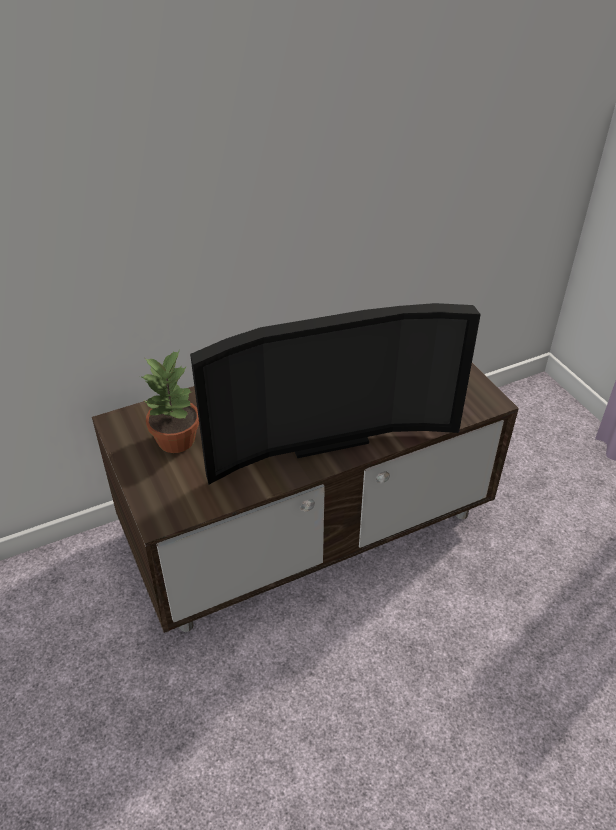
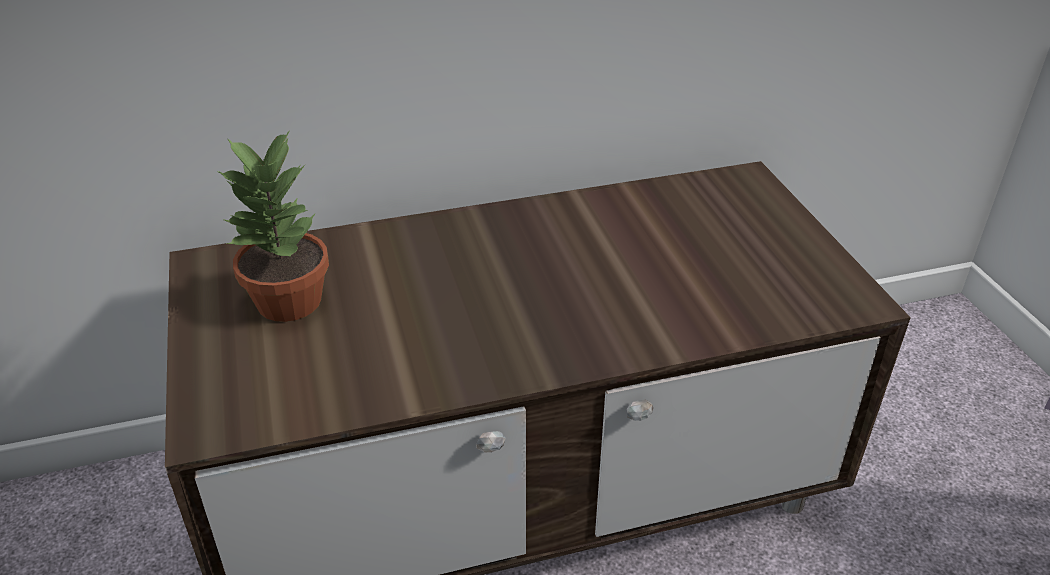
camera: 10 degrees right, 5 degrees down
(325, 436) = (545, 324): television -> none

